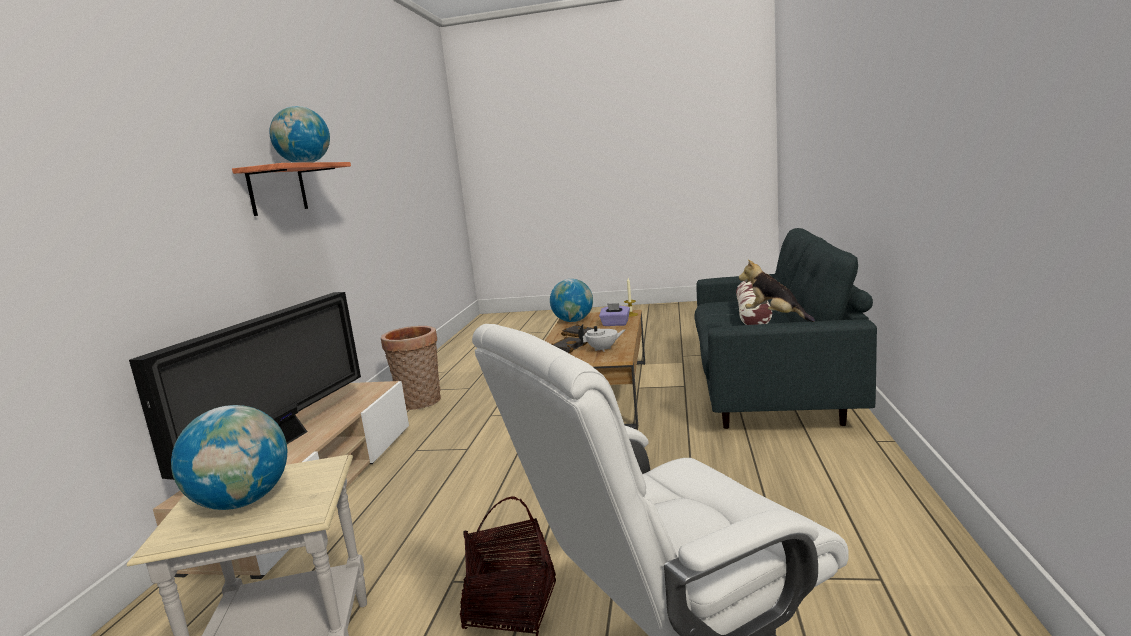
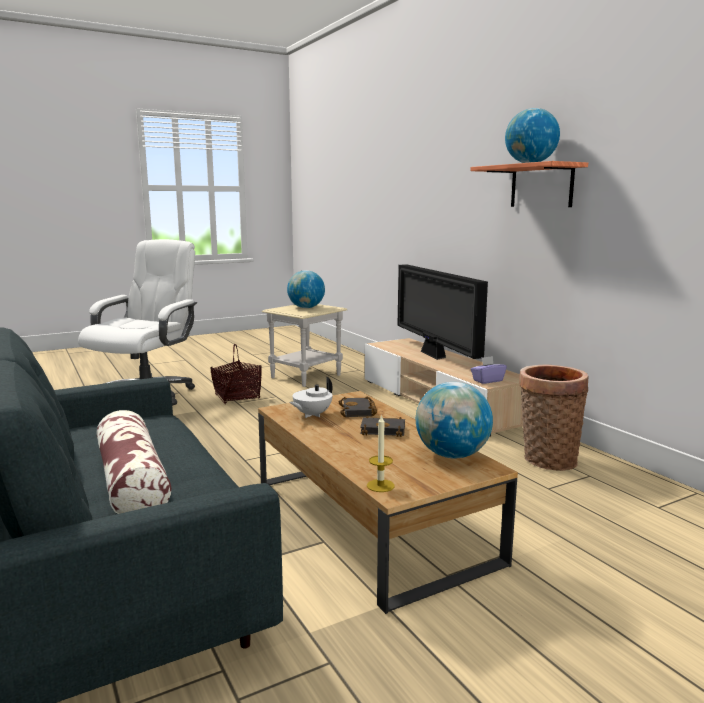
camera: 140 degrees right, 0 degrees up
(615, 324) = (367, 457): purple tissue box -> purple tissue box (487, 380)
(775, 317) = (93, 394): plush toy -> none

